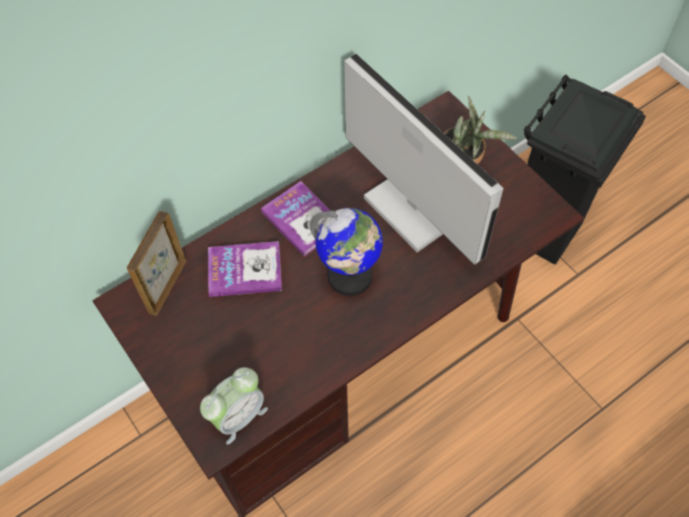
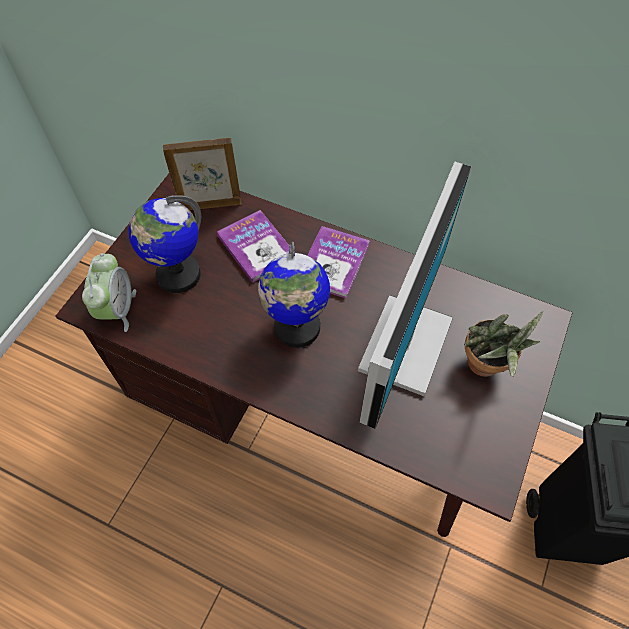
camera: 60 degrees right, 0 degrees up
(232, 348) = (178, 274): none -> globe
(238, 416) = (117, 309): alarm clock -> alarm clock turned 105 degrees counterclockwise

